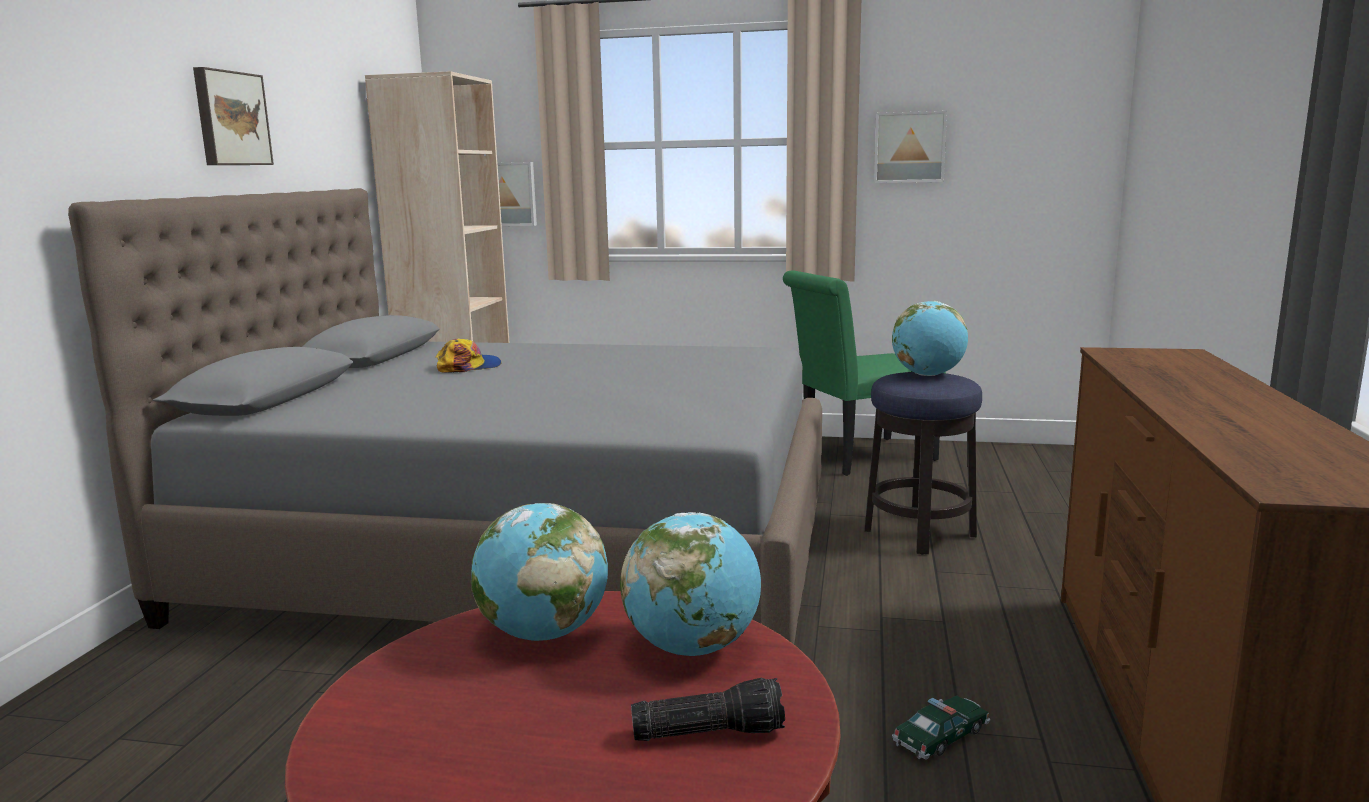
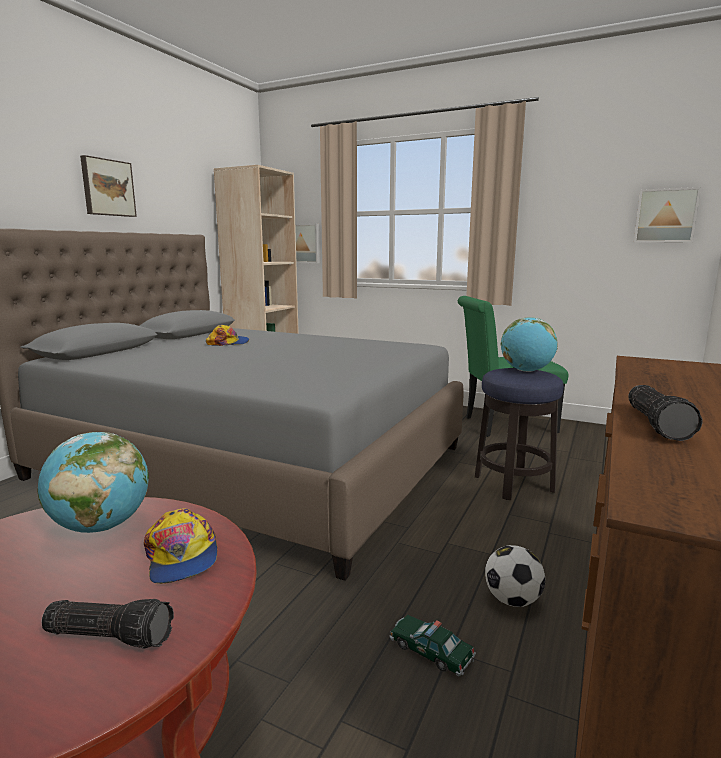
camera: 15 degrees right, 0 degrees up
(693, 648) = (181, 556): globe -> cap
(909, 147) = (557, 214): picture -> picture (665, 216)
(941, 737) = (431, 651): toy car -> toy car turned 120 degrees counterclockwise
(999, 667) = (512, 600): none -> football
(1212, 421) = (658, 424): none -> flashlight

